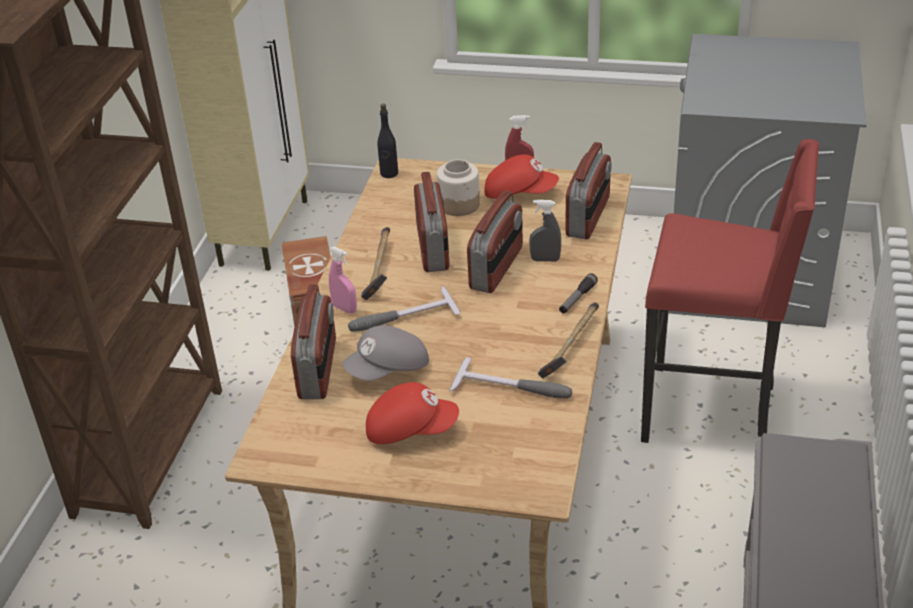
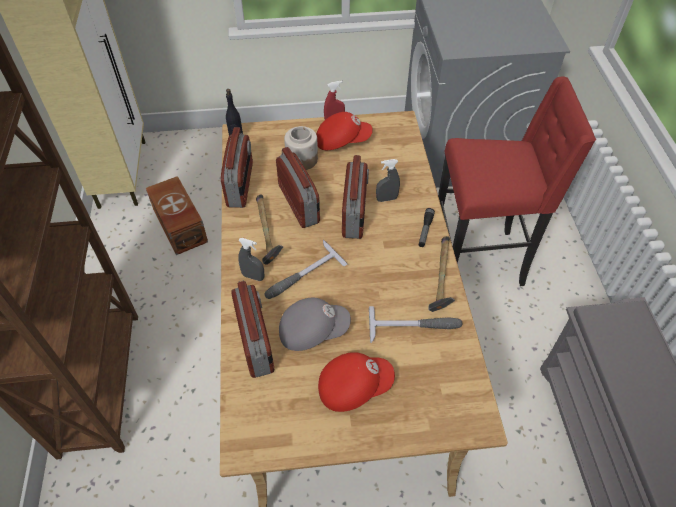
camera: 20 degrees left, 15 degrees up
(344, 309) = (253, 276): pink spray bottle -> grey spray bottle
(389, 370) = (312, 330): grey cap -> grey cap turned 135 degrees counterclockwise
(588, 217) = (401, 154): radio -> radio (240, 185)

